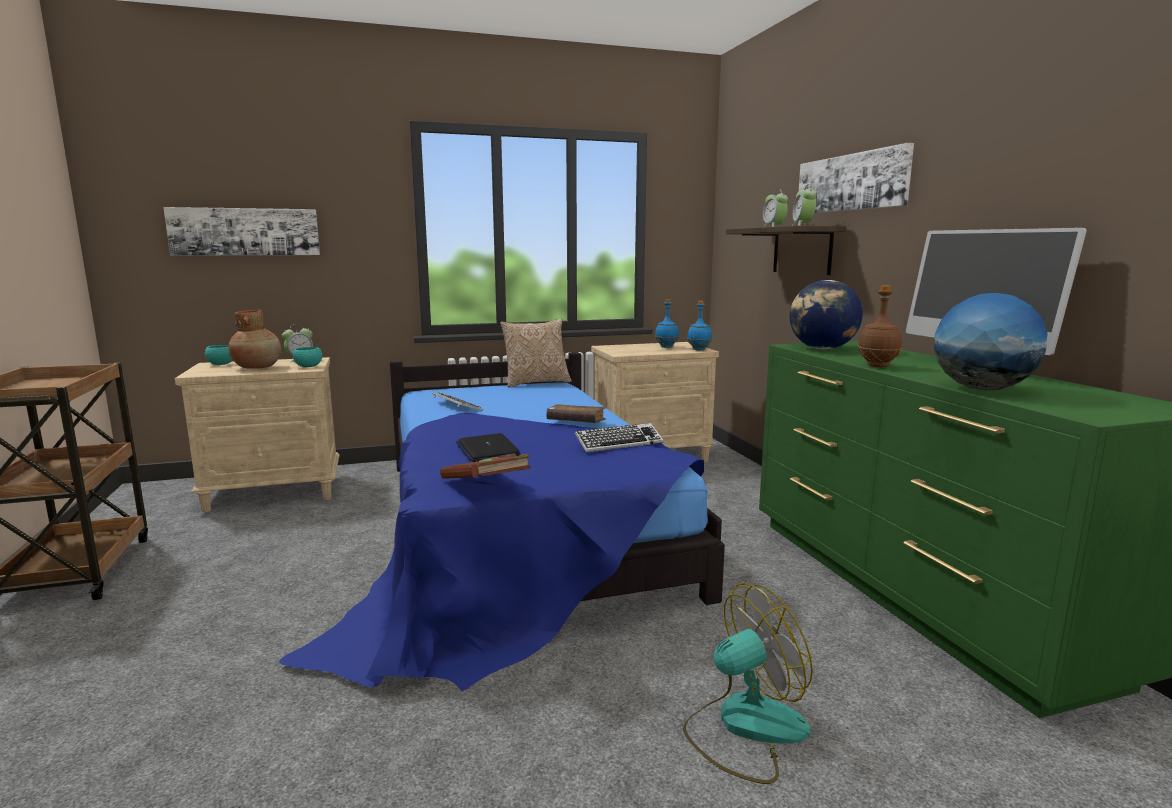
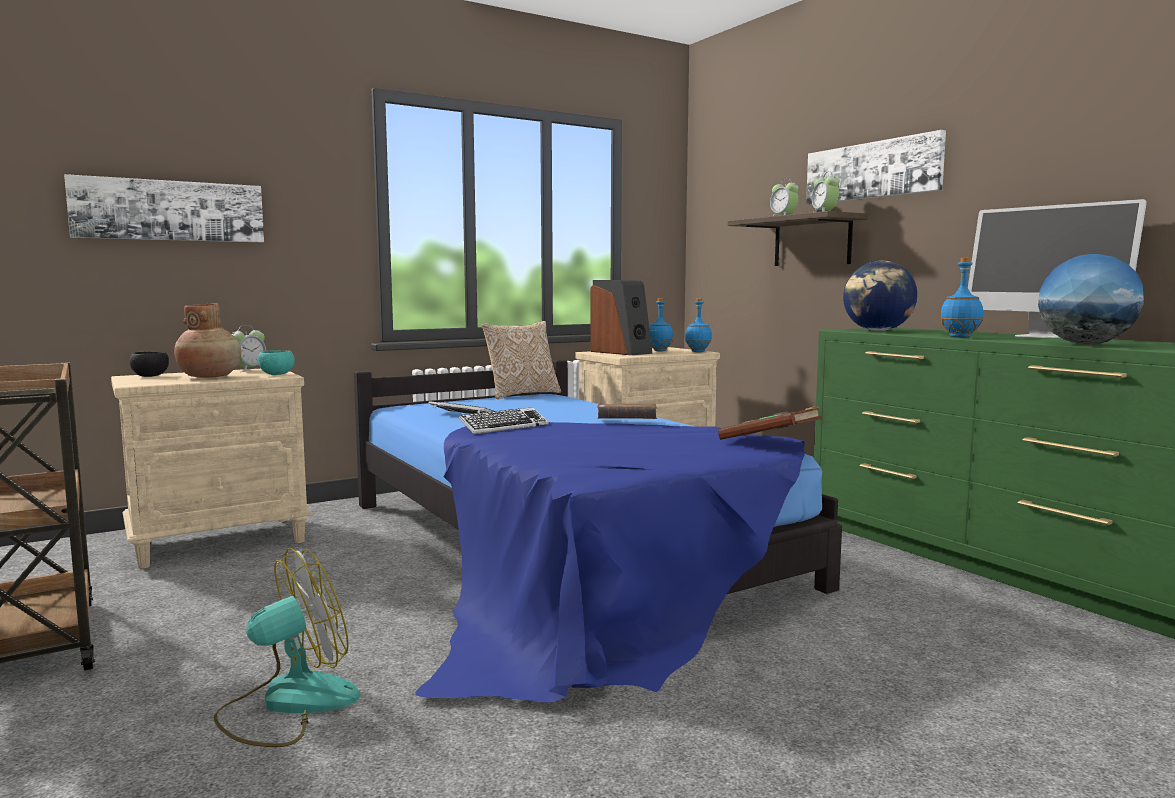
camera: 15 degrees left, 5 degrees down
(221, 364) = (150, 376): turquoise bowl -> black bowl
(486, 486) = (630, 469): brown book -> brown book (769, 442)
(487, 450) = (577, 443): laptop -> none
(619, 443) = (705, 432): keyboard -> keyboard (504, 427)
(628, 348) = (621, 352): none -> speaker
(744, 727) = (954, 683): fan -> fan (288, 704)
(877, 366) = (959, 337): brown bottle -> blue bottle

